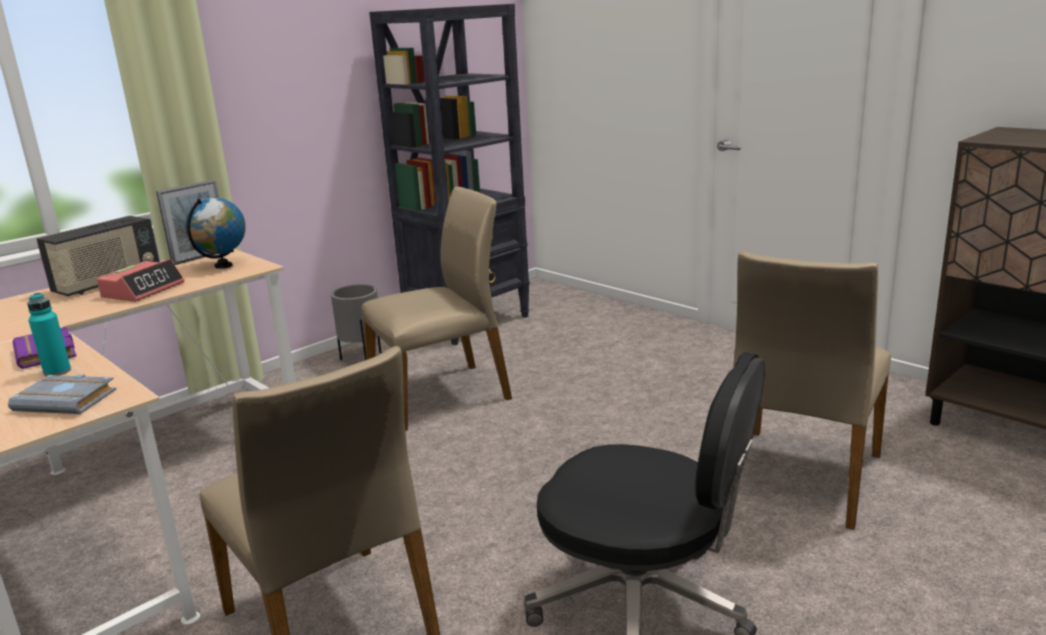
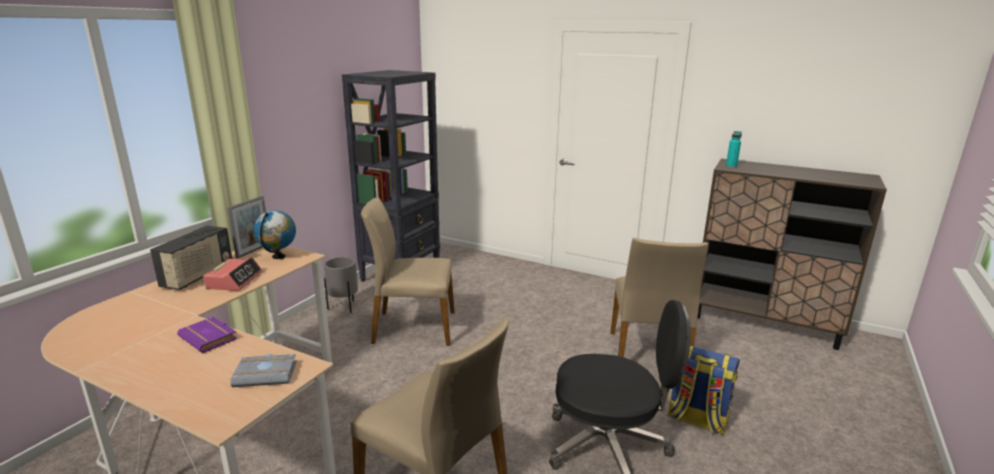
camera: 20 degrees left, 0 degrees up
(57, 372) = (234, 352): turquoise bottle -> turquoise bottle (731, 166)
(441, 395) = (413, 327): beige chair -> beige chair turned 135 degrees counterclockwise
(832, 591) = (696, 420): none -> backpack

